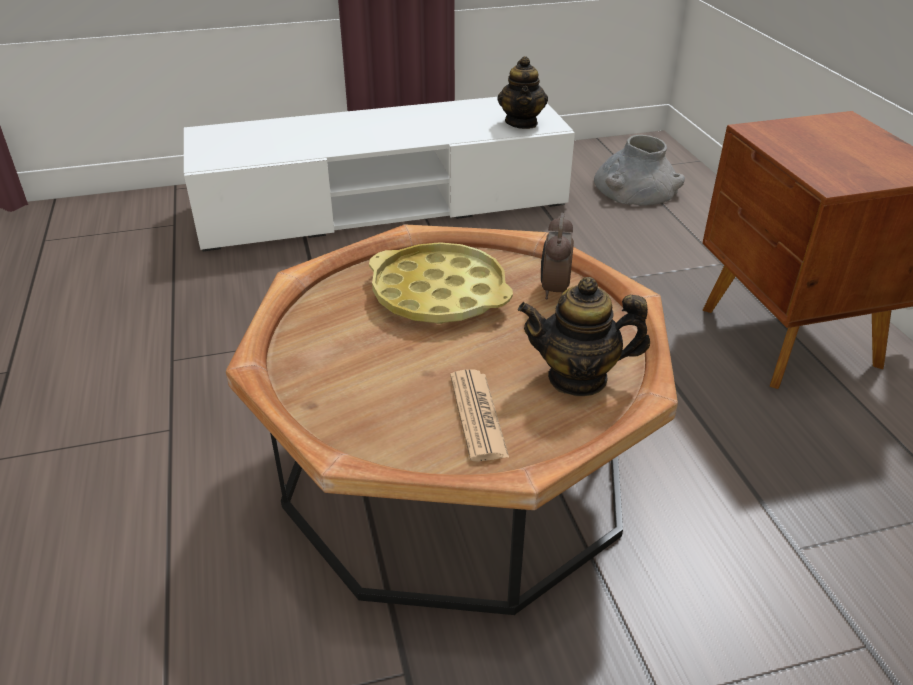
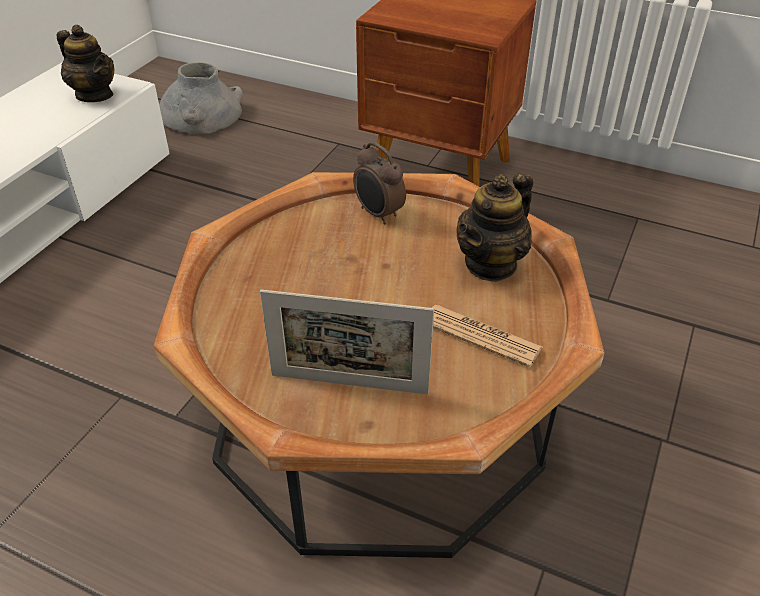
camera: 50 degrees left, 5 degrees up
(343, 375) = (349, 384): none -> picture frame
(439, 293) = (306, 271): yellow tray -> none

